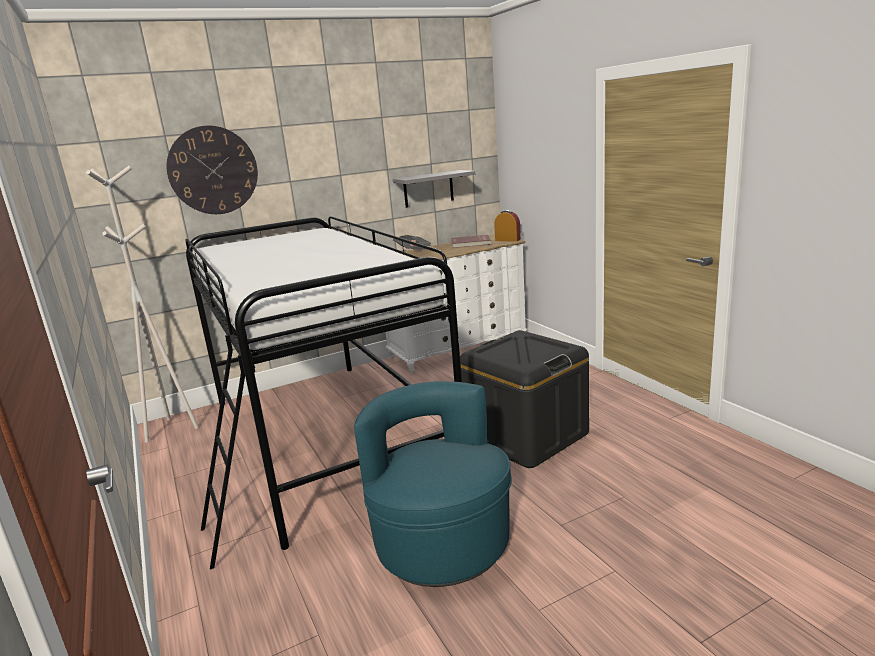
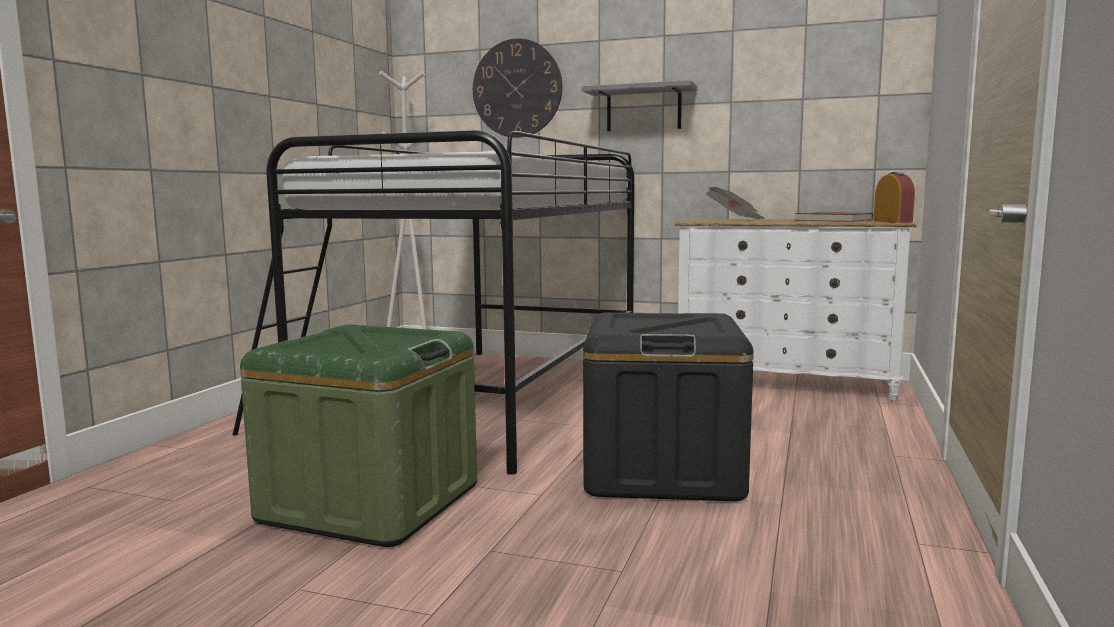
camera: 45 degrees right, 10 degrees down
(428, 189) = (791, 135): grey shelf -> grey shelf (643, 109)
(444, 544) = (370, 502): turquoise armchair -> green storage box

